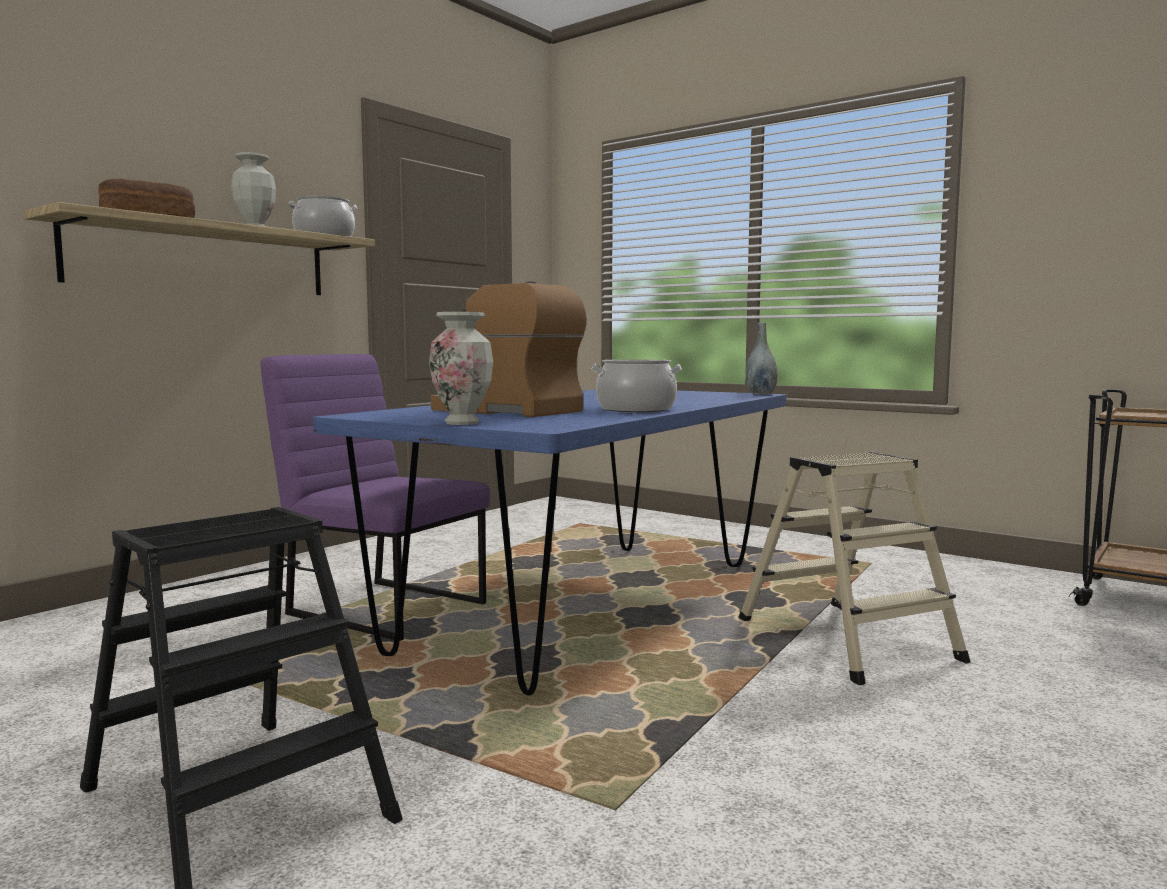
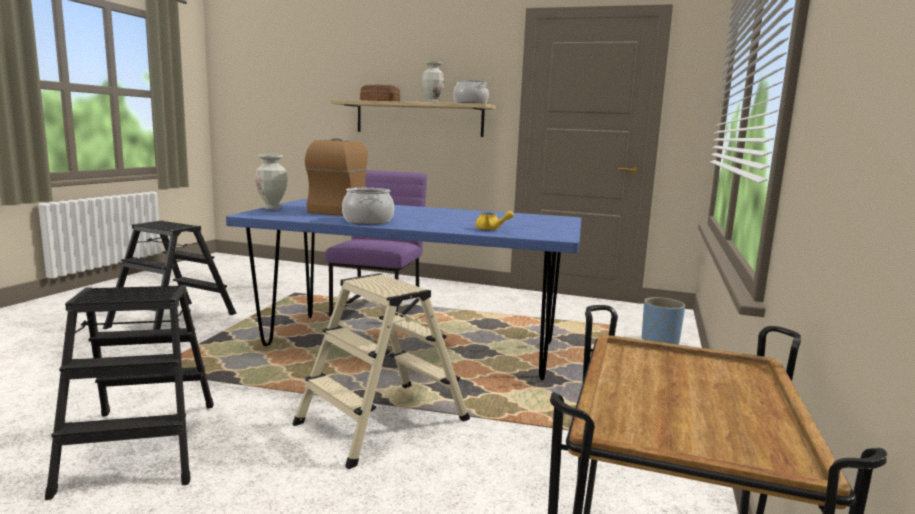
camera: 70 degrees right, 5 degrees up
(641, 518) = (660, 341): none -> blue planter
(707, 398) = (491, 229): none -> yellow teapot
(760, 394) = (561, 237): grey vase -> none
(948, 790) = (142, 444): none -> black step ladder

